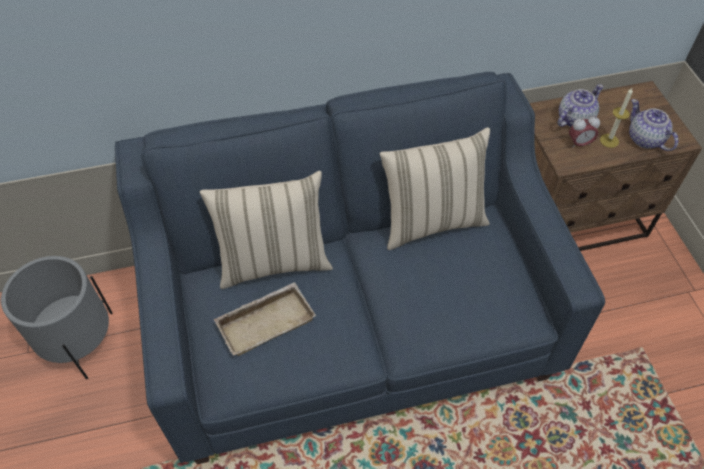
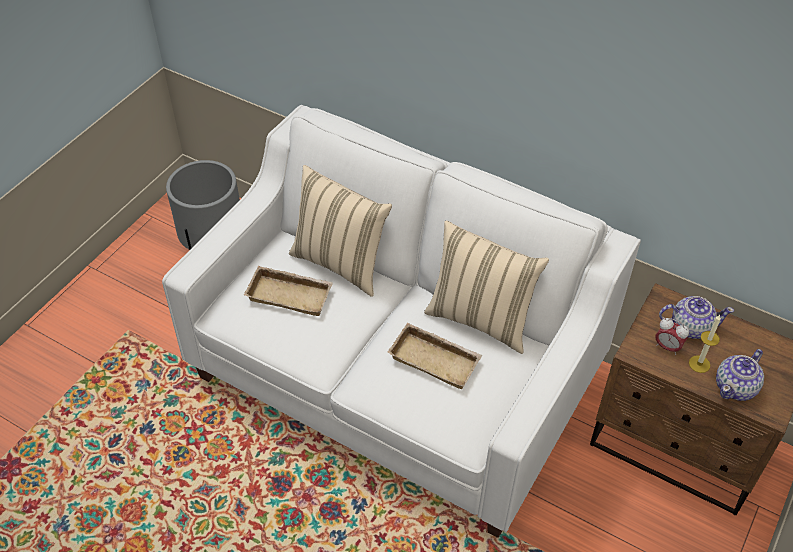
camera: 45 degrees right, 5 degrees down
(351, 323) = (397, 375): blue sofa -> white sofa
(441, 278) = (436, 359): none -> beige tray
(645, 139) = (736, 387): teapot -> teapot turned 150 degrees counterclockwise

